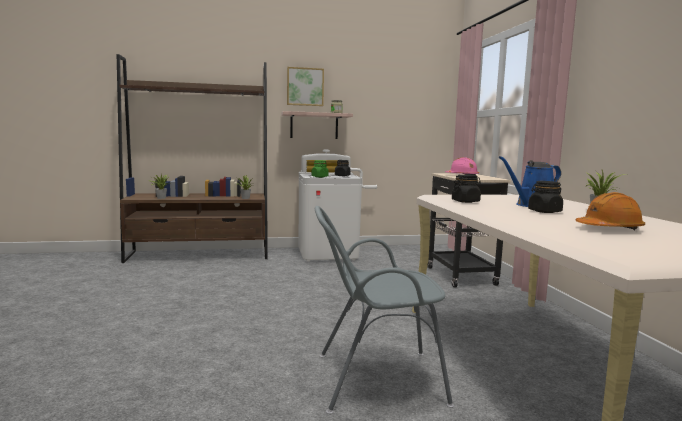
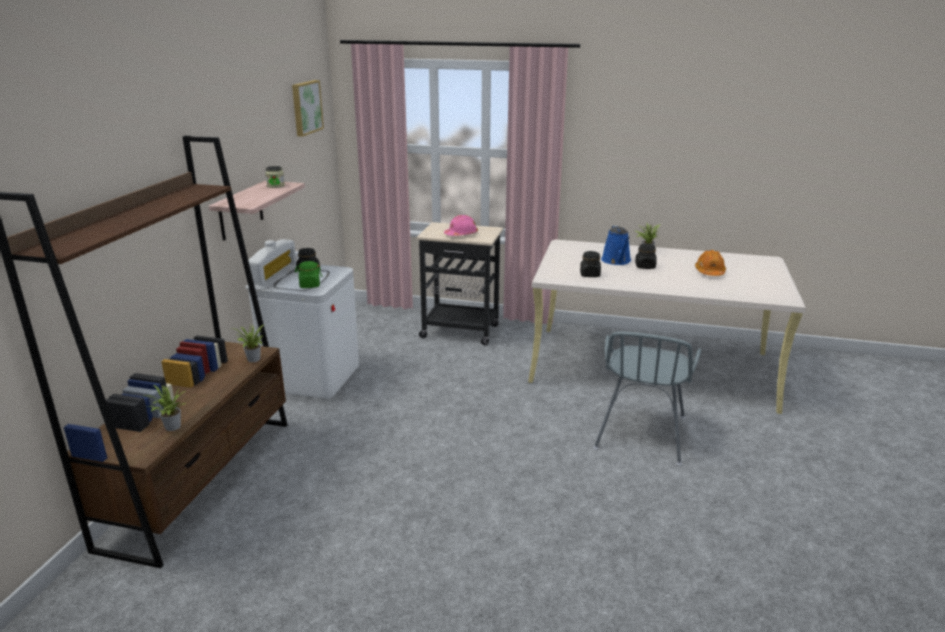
camera: 65 degrees left, 15 degrees up
(305, 87) = (224, 154): picture -> picture (305, 107)

